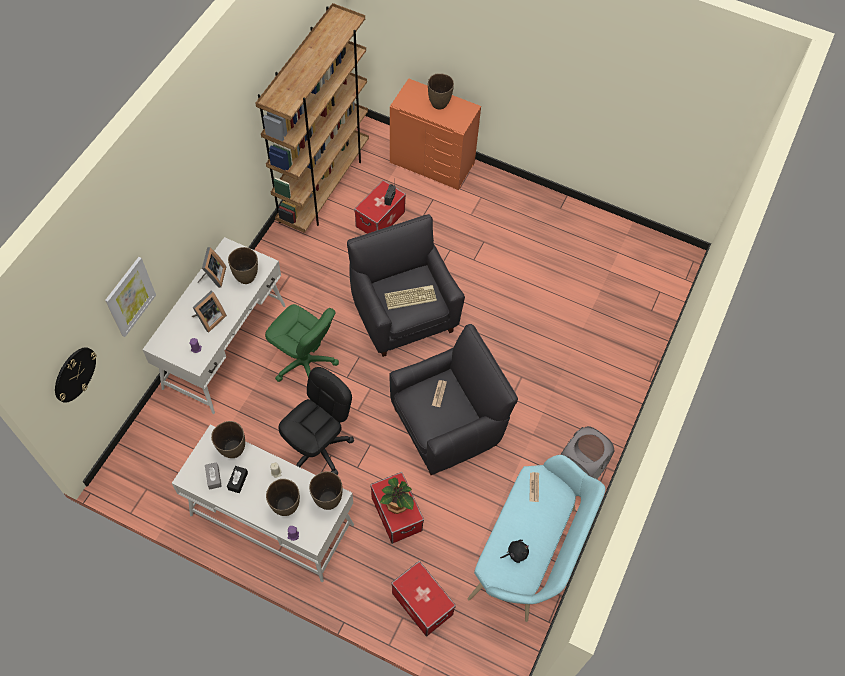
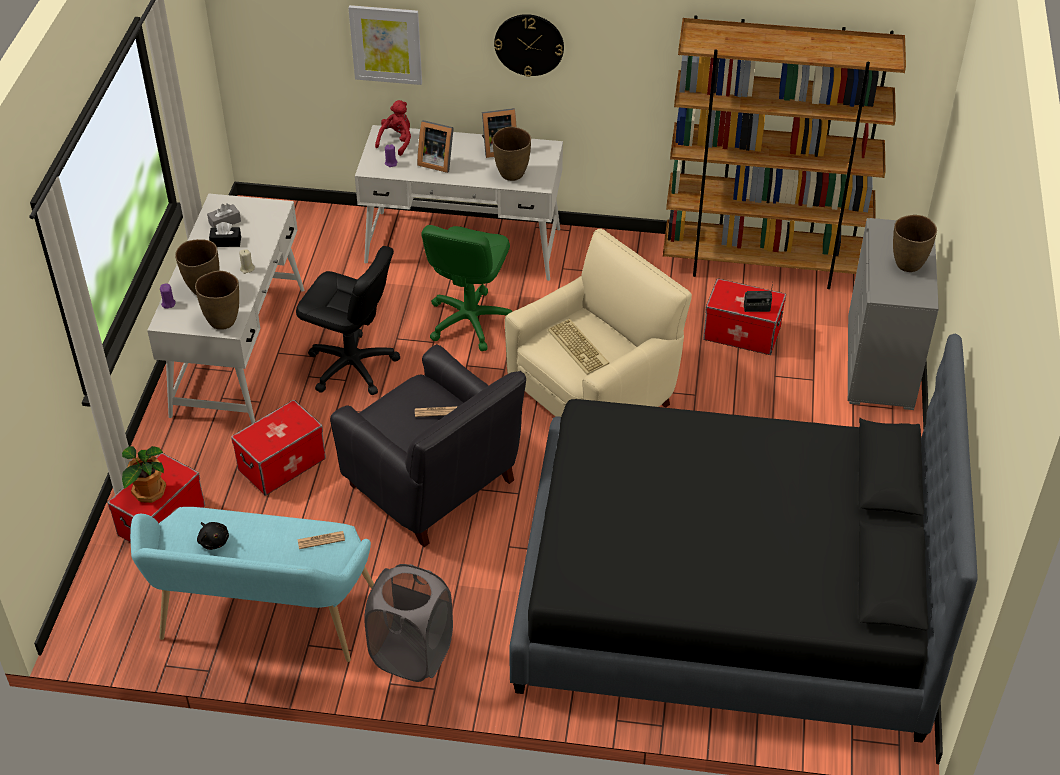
camera: 75 degrees right, 15 degrees down
(74, 374) = (274, 40): wall clock -> wall clock (529, 44)
(172, 338) = (397, 141): none -> red plush toy
(233, 450) = (265, 227): brown vase -> none
(397, 504) = (272, 431): potted plant -> potted plant (148, 492)
(404, 314) = (594, 397): black armchair -> beige armchair
(432, 162) = (881, 363): orange dresser -> grey dresser
(581, 301) = (725, 597): none -> black bed

